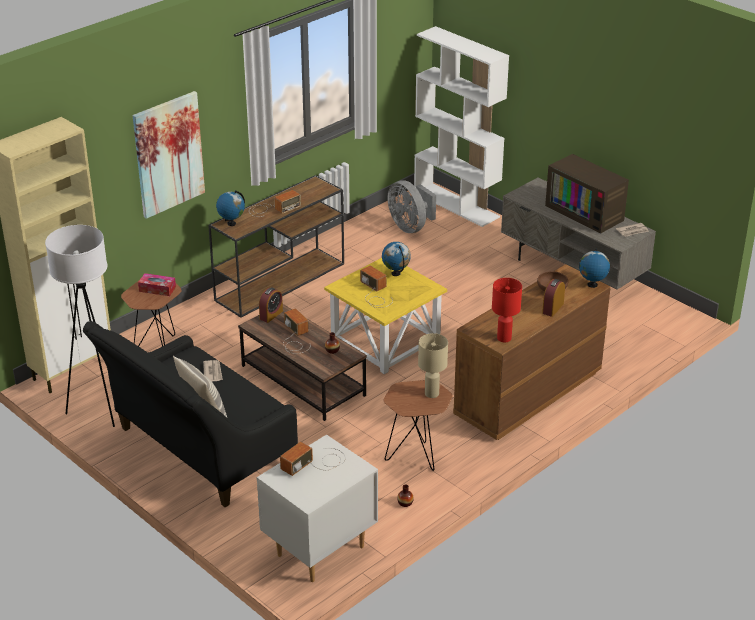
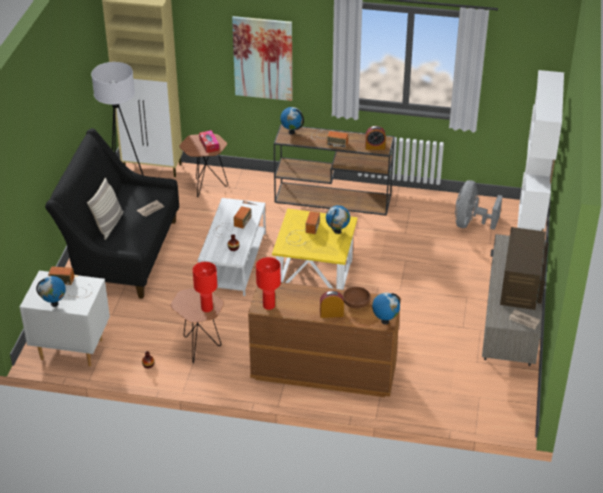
camera: 55 degrees right, 5 degrees up
(271, 315) = (246, 205): alarm clock -> alarm clock (375, 147)
(302, 380) = (233, 261): brown coffee table -> white coffee table
(332, 486) = (54, 304): none -> globe
(431, 394) = (206, 308): beige table lamp -> red table lamp

